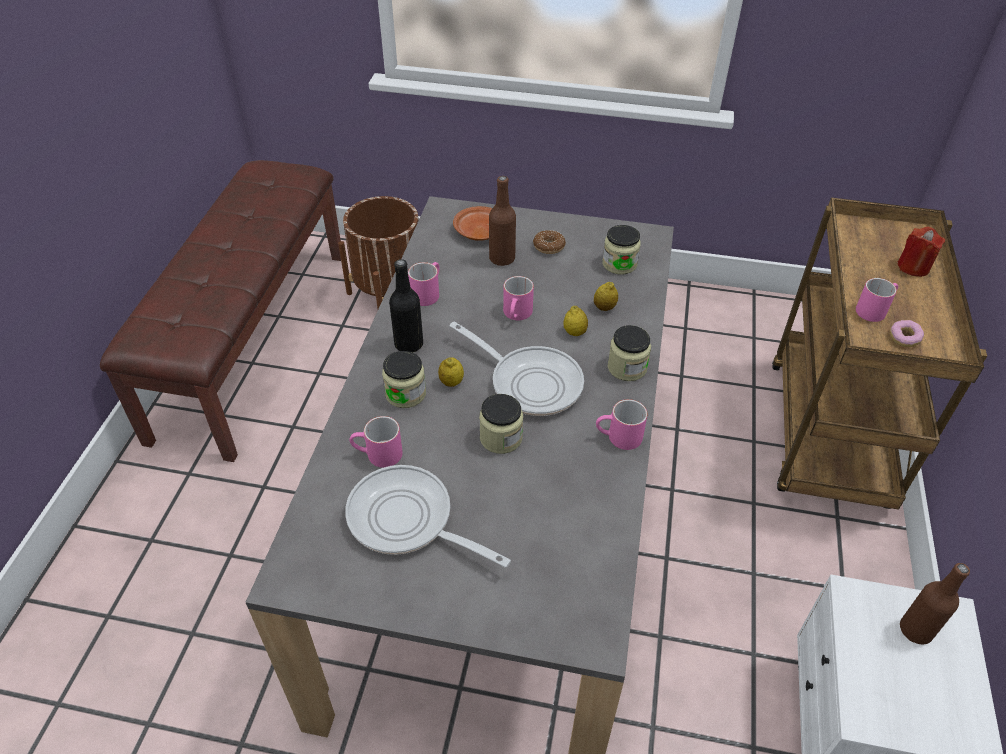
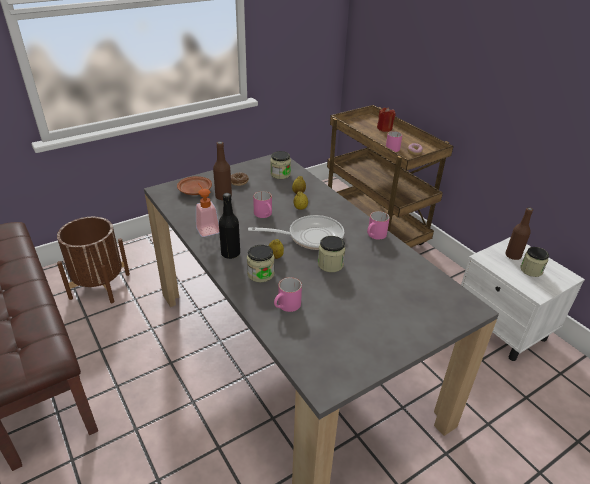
camera: 45 degrees left, 10 degrees down
(407, 521) = (341, 322): frying pan -> none
(427, 292) = (206, 228): pink mug -> soap dispenser
(627, 367) = (340, 209): jar -> jar (531, 270)

